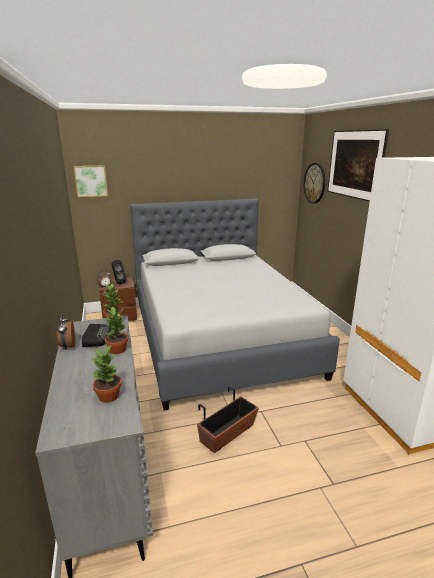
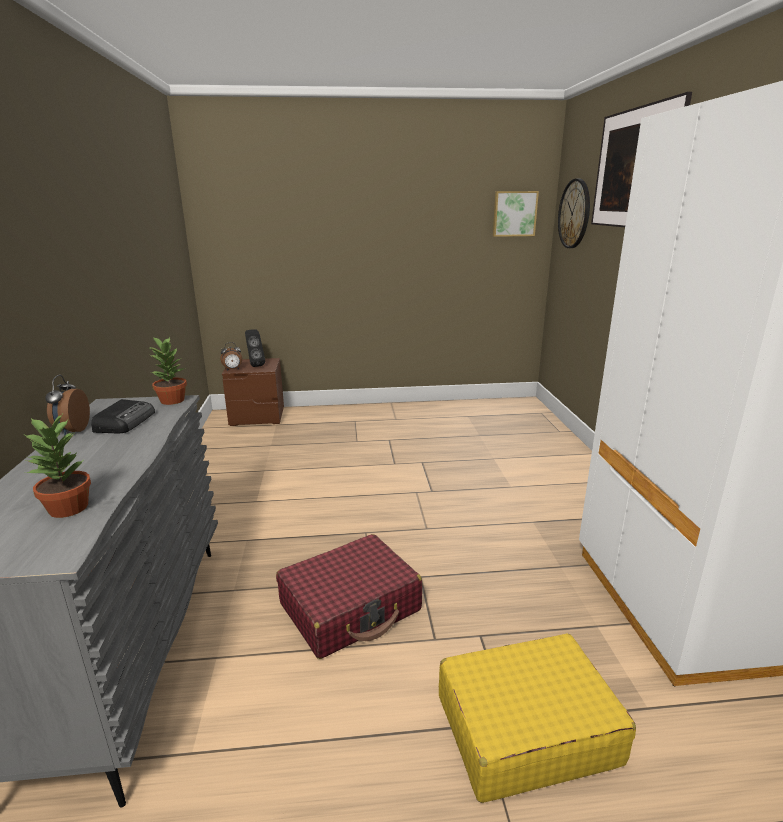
camera: 10 degrees right, 0 degrees up
(91, 181) = (218, 207): picture -> picture (514, 213)
(117, 349) = (143, 440): potted plant -> none
(219, 338) = (394, 457): grey bed -> none
(227, 434) = (350, 607): planter -> red suitcase
(342, 486) = (525, 729): none -> yellow suitcase

